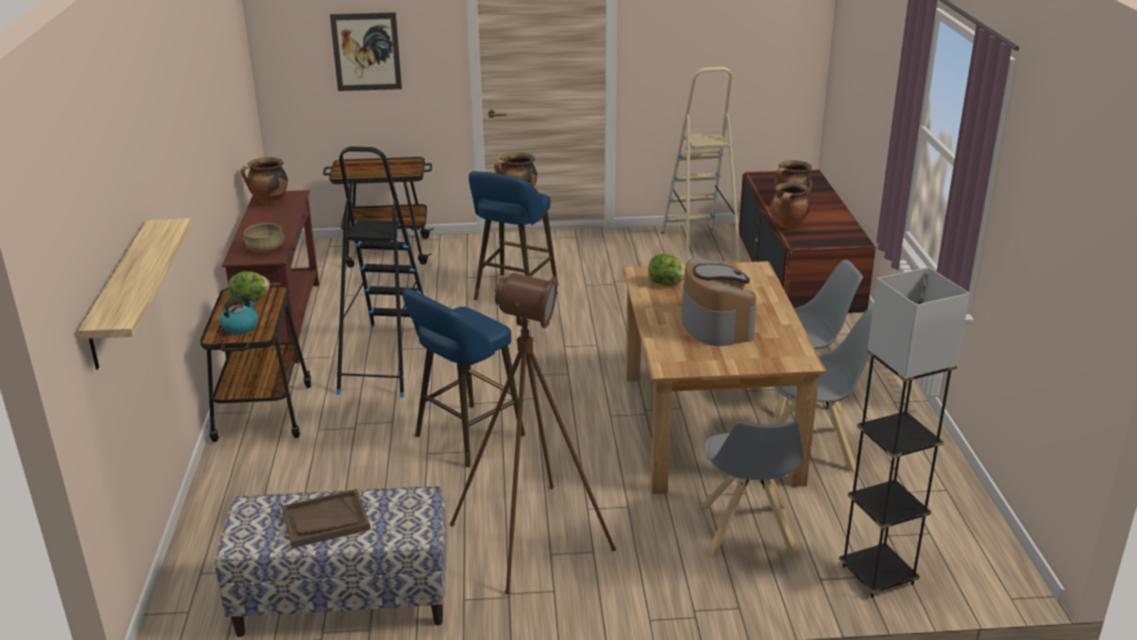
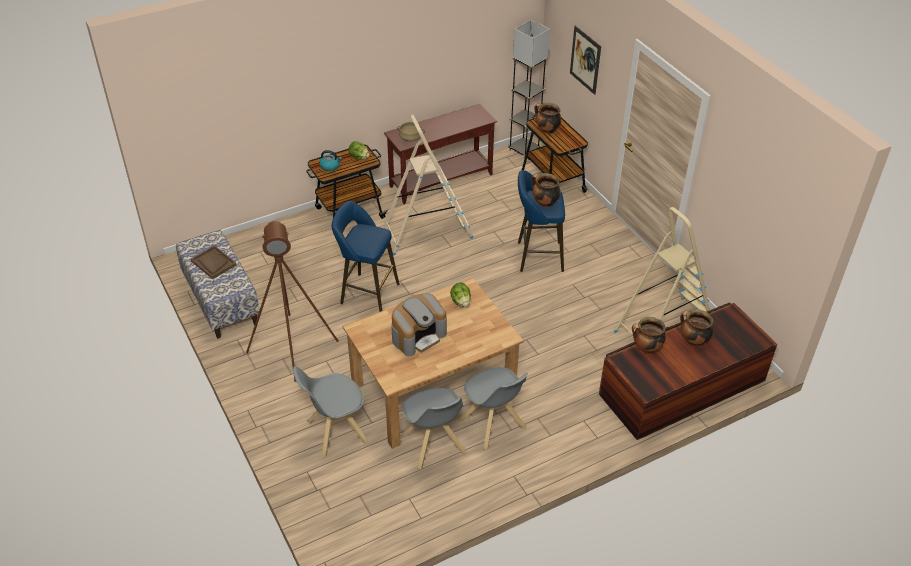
camera: 65 degrees right, 15 degrees up
(120, 293) = (224, 120): shelf -> none
(269, 202) = (469, 114): cooking pot -> cooking pot (546, 130)
(386, 358) = (427, 234): black step ladder -> beige step ladder
(877, 575) = (320, 496): grey floor lamp -> grey floor lamp (524, 150)

